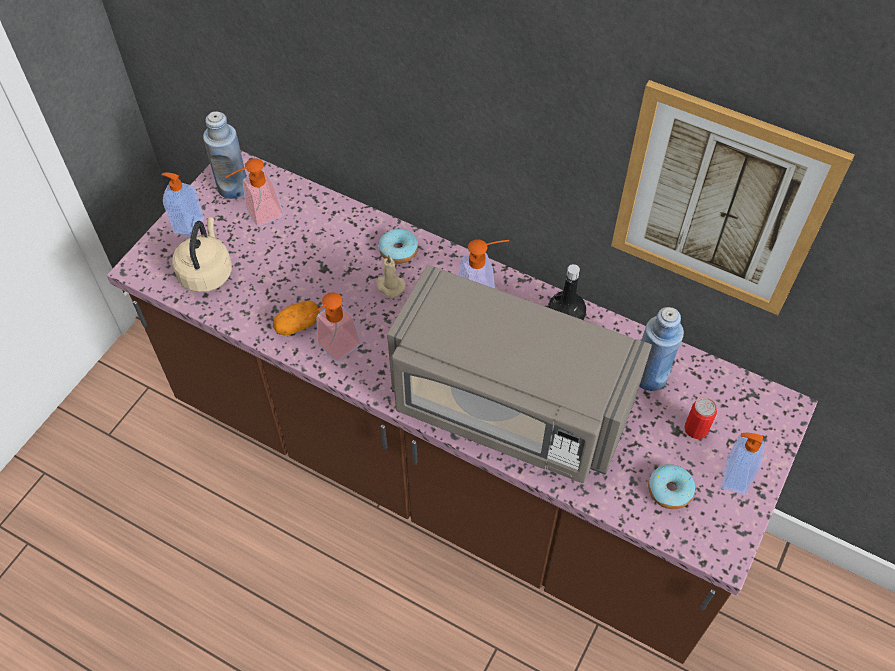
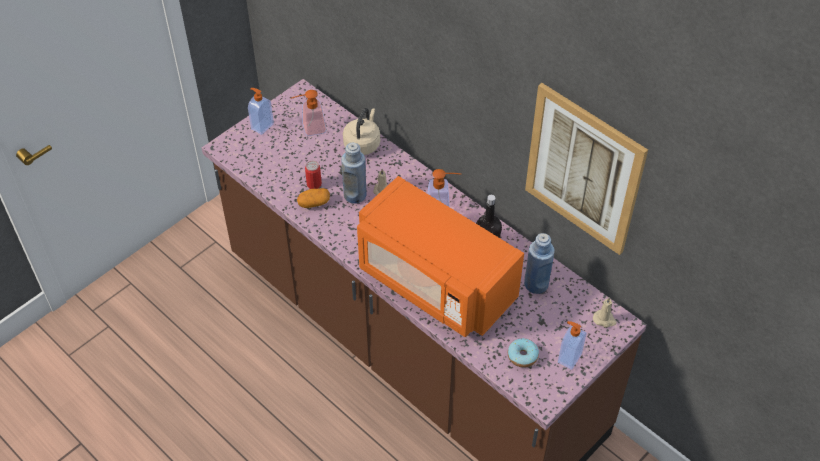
camera: 15 degrees right, 5 degrees down
(206, 272) = (265, 158): beige kettle -> beige kettle (363, 144)
(233, 187) = (298, 107): blue bottle -> blue bottle (355, 195)
(333, 348) = (332, 222): soap dispenser -> none
(398, 251) = (395, 170): donut -> none
(509, 407) = (435, 283): grey microwave -> orange microwave
(696, 429) = (555, 323): can -> can (314, 184)
(760, 407) = (604, 319): none -> beige candle

